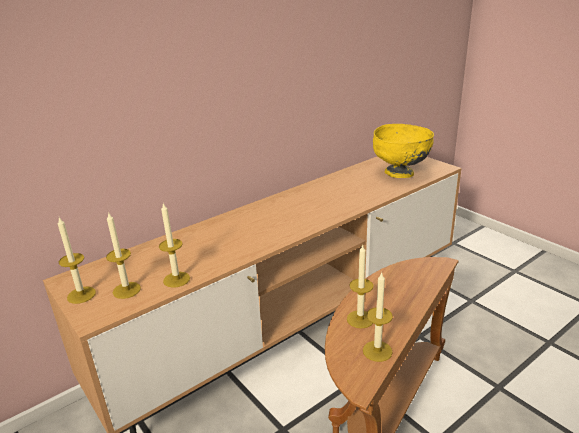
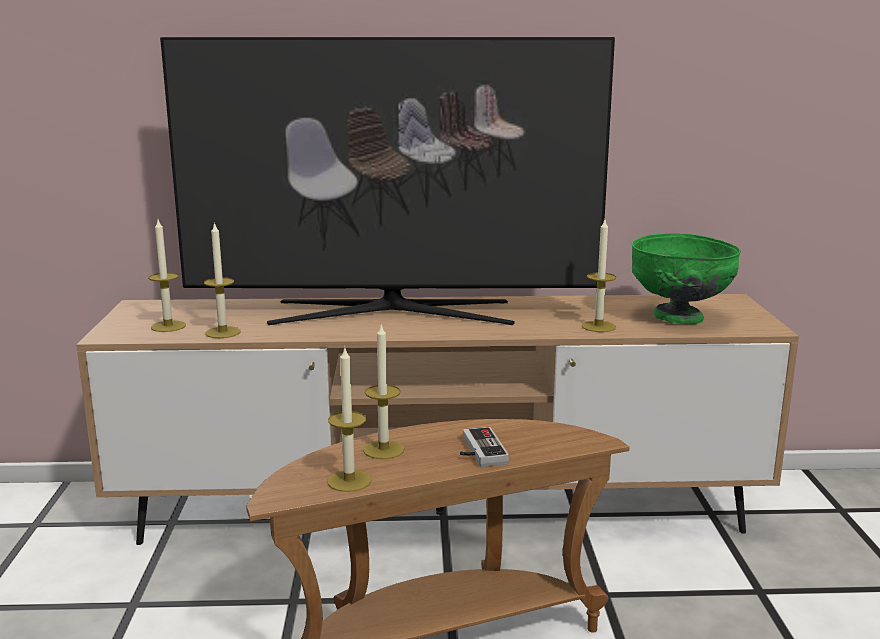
camera: 35 degrees right, 10 degrees down
(81, 295) = (129, 318): candle -> candle (598, 326)
(255, 221) = (391, 312): none -> television
(400, 174) = (678, 318): yellow bowl -> green bowl
(405, 296) = (478, 451): none -> game controller

